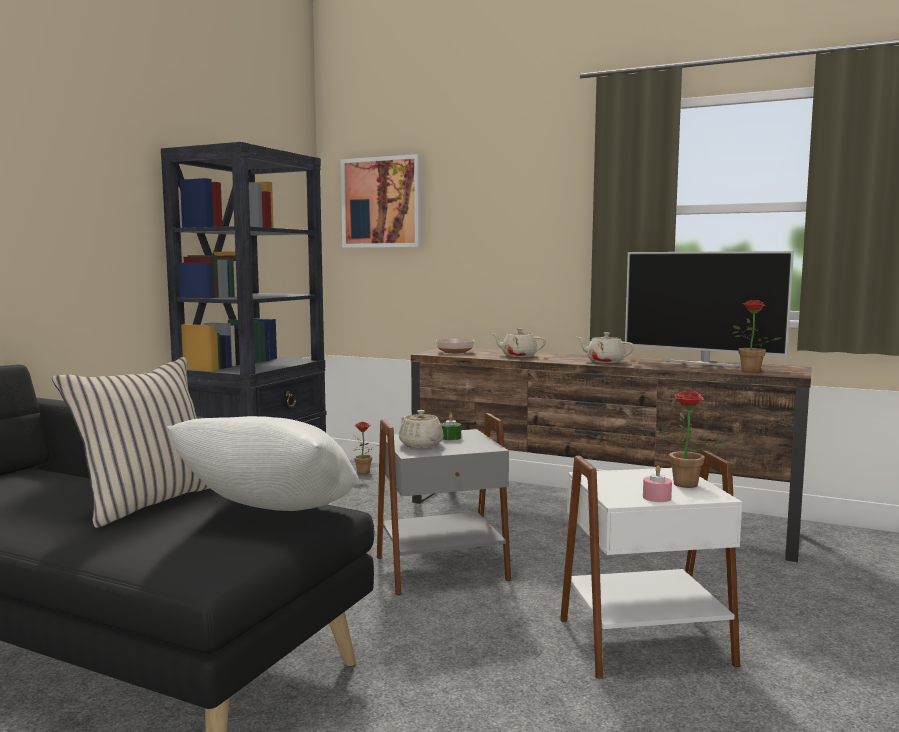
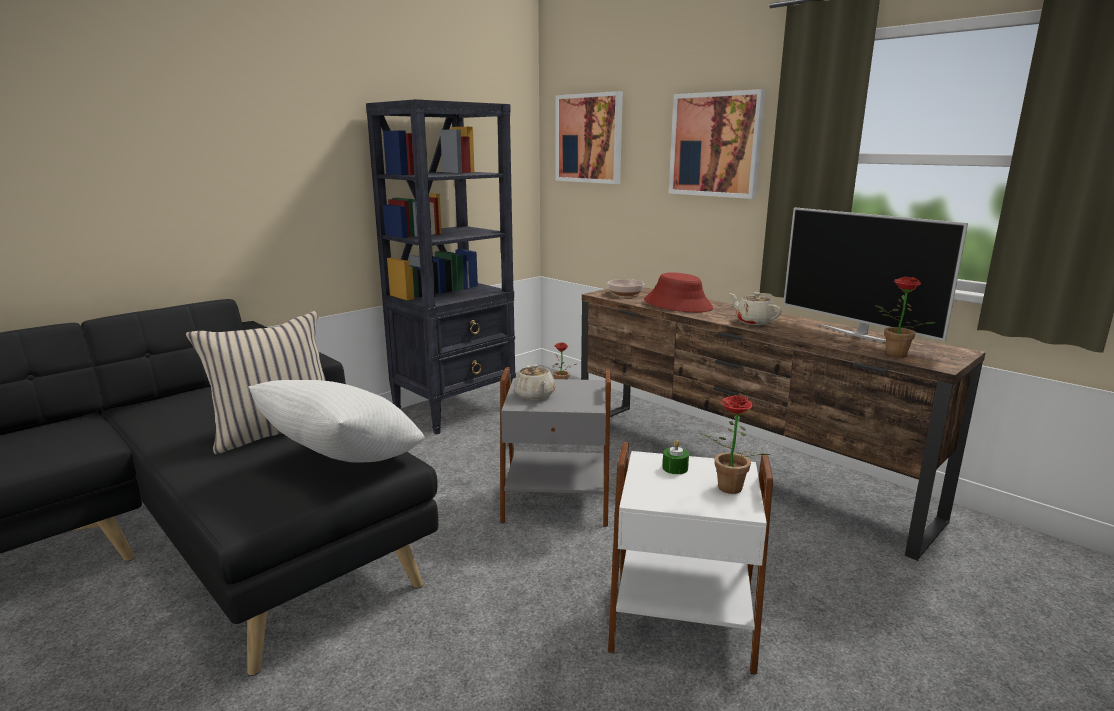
camera: 20 degrees right, 10 degrees up
(450, 437) = (569, 389): green candle -> green candle (675, 468)
(518, 356) = (678, 304): beige teapot -> red hat
(527, 203) = (715, 145): none -> picture
(656, 497) = (681, 501): pink candle -> none

